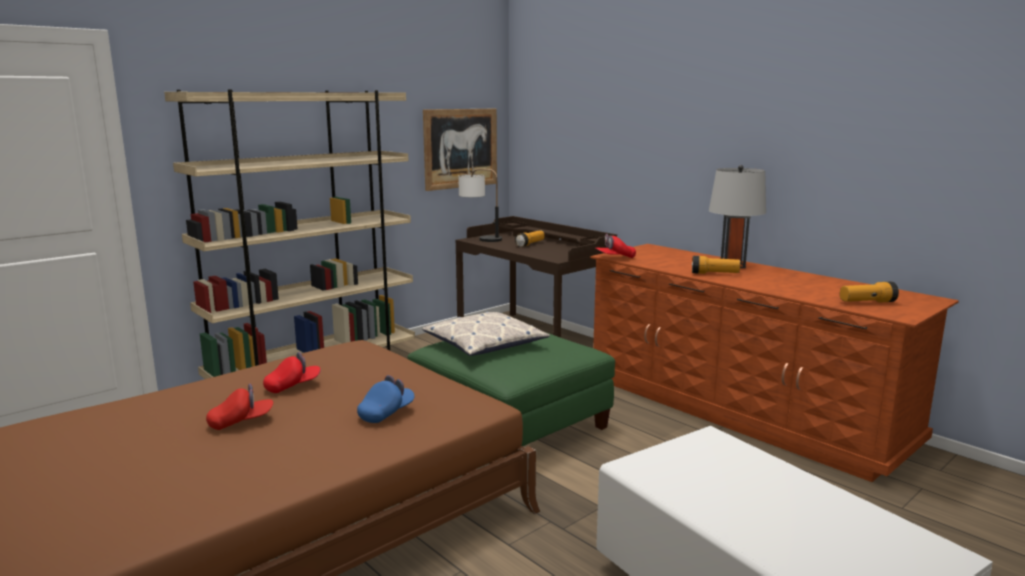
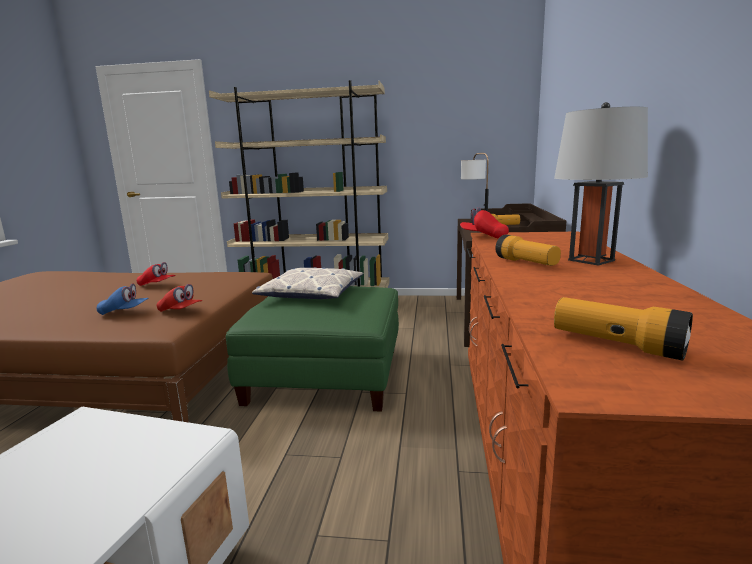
camera: 50 degrees right, 0 degrees up
(241, 422) = (85, 293): red cap -> red cap (180, 311)
(460, 148) = (475, 136): picture -> none

